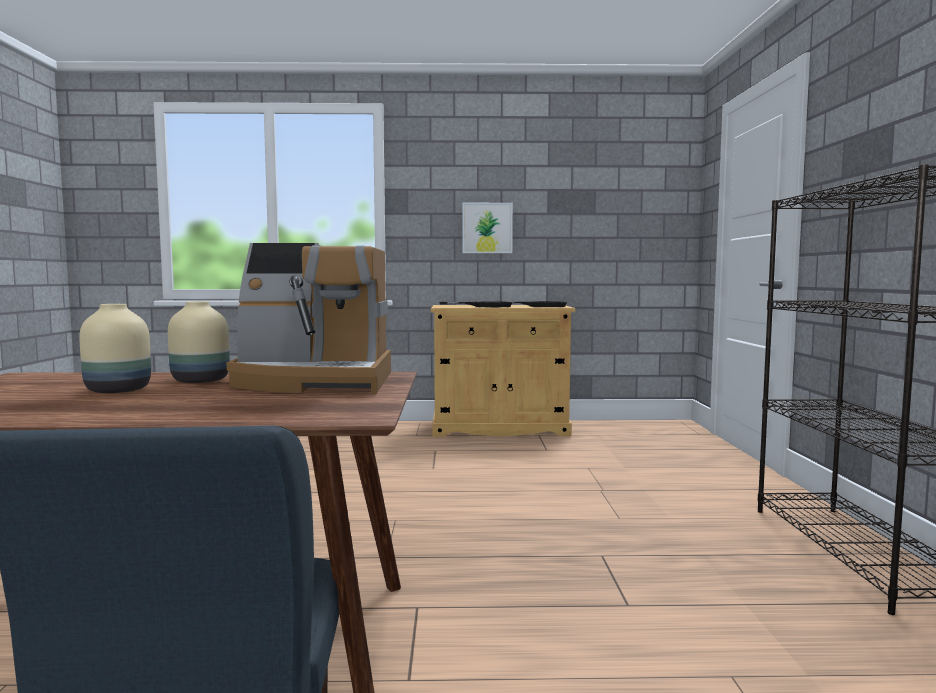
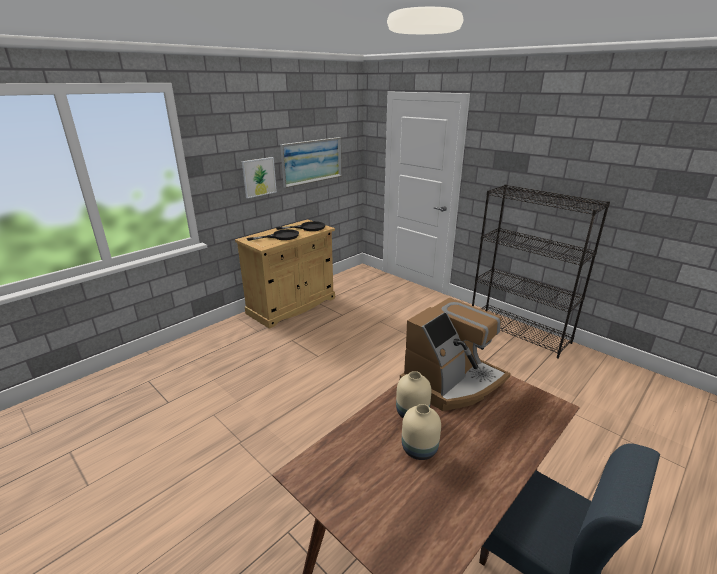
camera: 45 degrees left, 20 degrees up
(585, 218) = (312, 161): none -> picture

